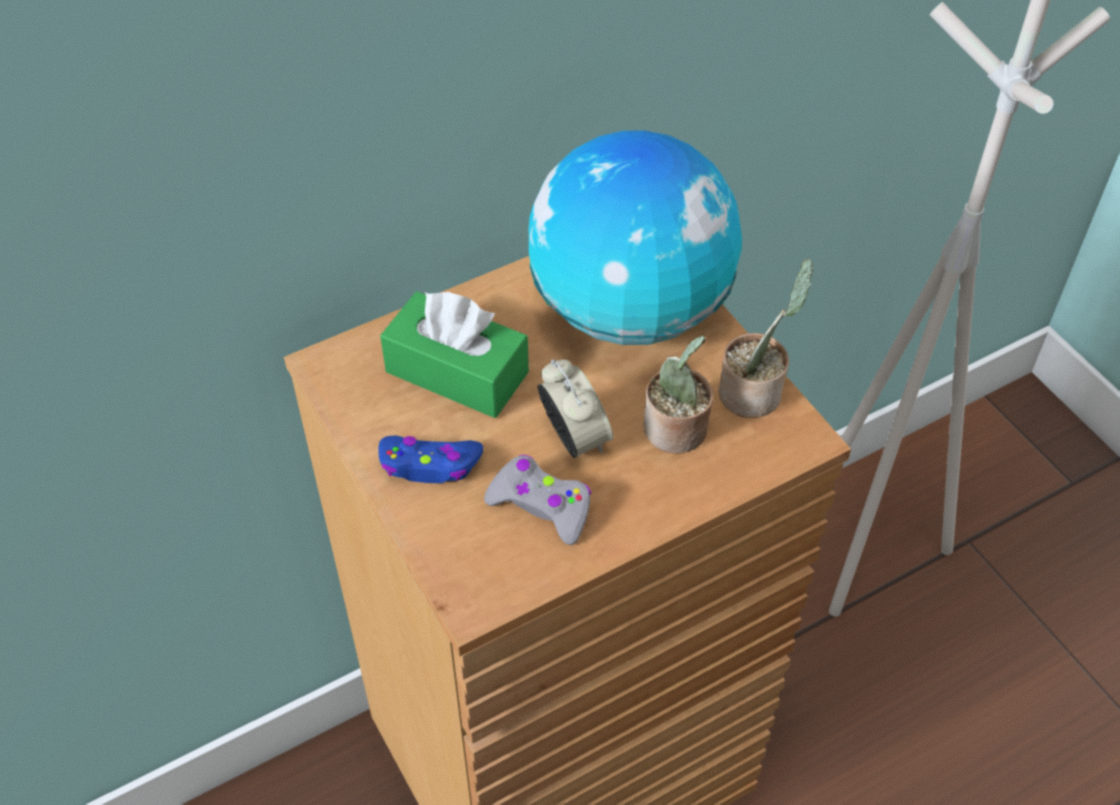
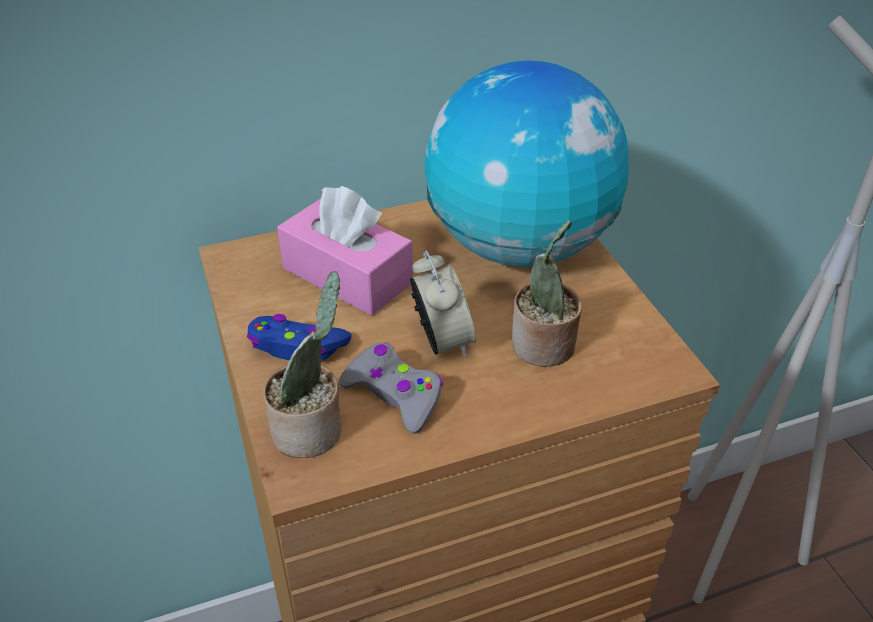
camera: 10 degrees right, 10 degrees down
(457, 372) = (347, 275): green tissue box -> pink tissue box
(754, 392) = (627, 324): potted plant -> potted plant (312, 430)

